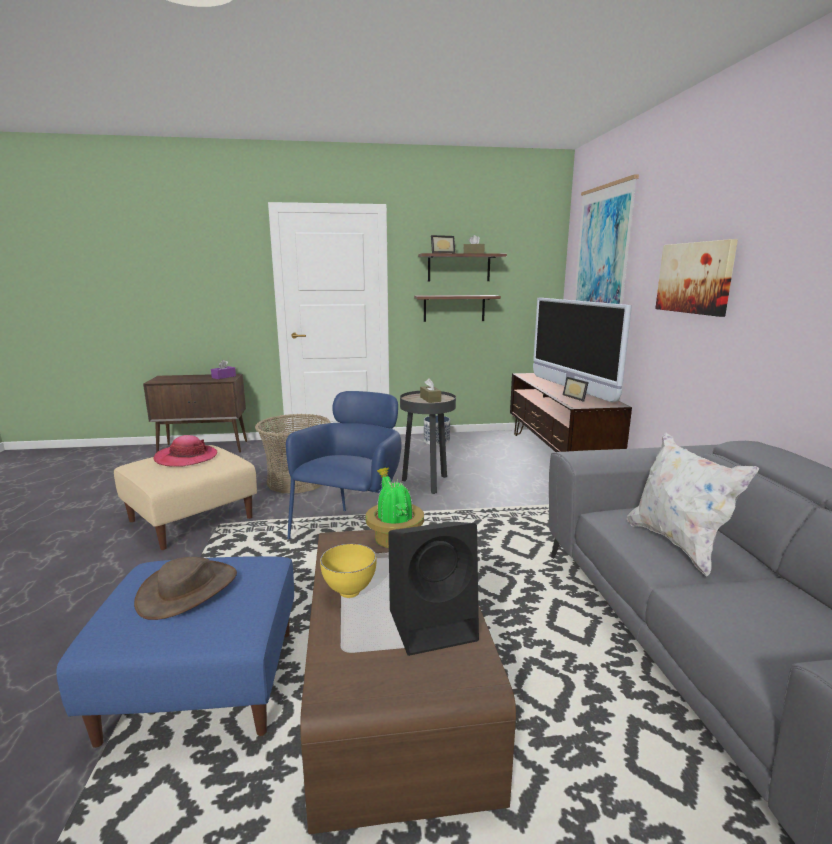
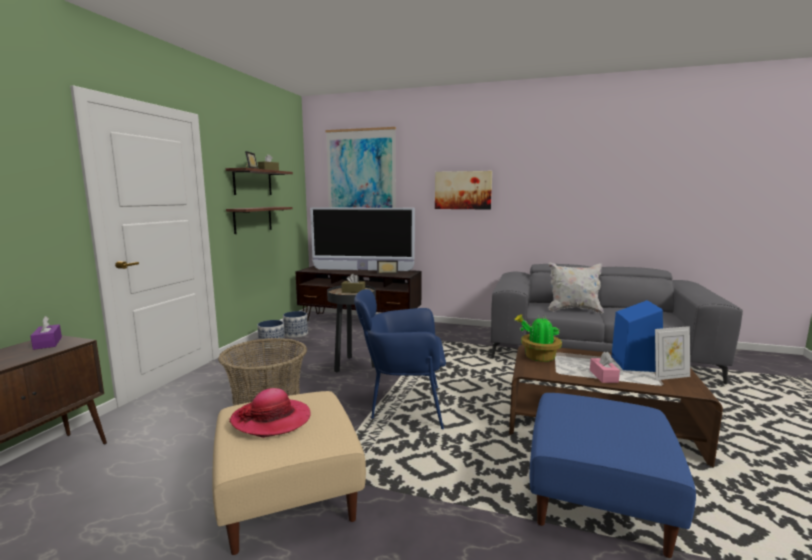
camera: 65 degrees left, 5 degrees down
(188, 590) = (598, 424): brown hat -> none
(350, 592) = (603, 376): yellow bowl -> pink tissue box
(352, 528) = (402, 406): blue armchair -> blue armchair turned 45 degrees counterclockwise
(389, 662) = (669, 376): none -> picture frame
(434, 624) = (635, 363): black speaker -> blue speaker
(475, 441) = (296, 334): none -> planter

